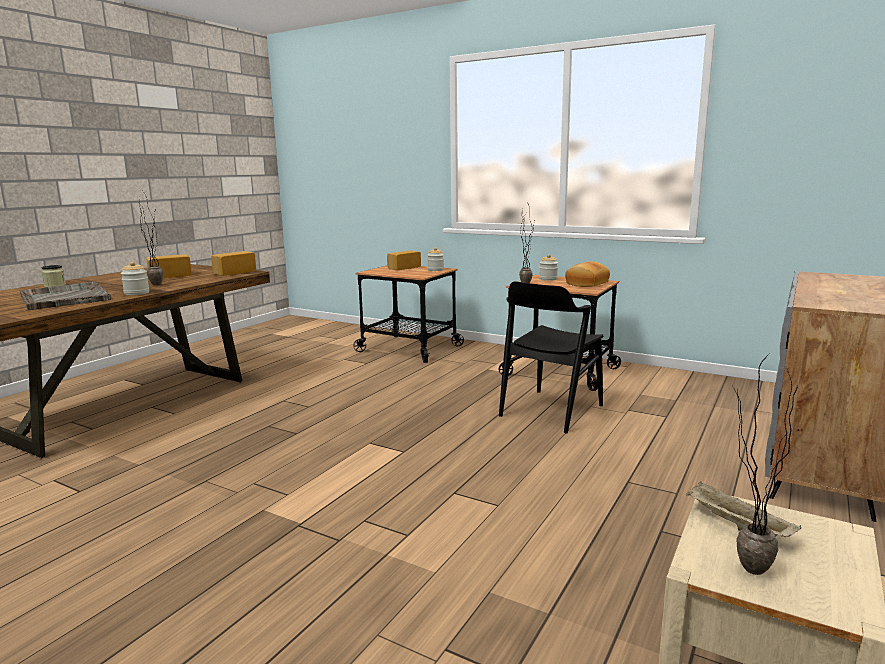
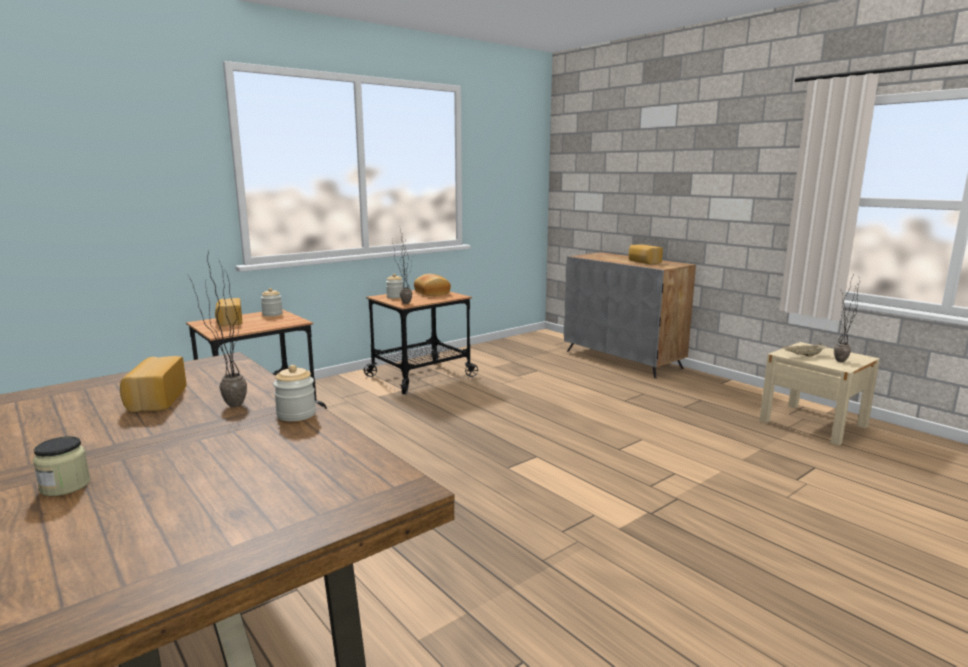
camera: 70 degrees left, 0 degrees up
(65, 298) = (252, 462): grey tray -> none
(234, 272) = (211, 366): bread -> bread (643, 262)
(551, 410) = (498, 395): black chair -> none

